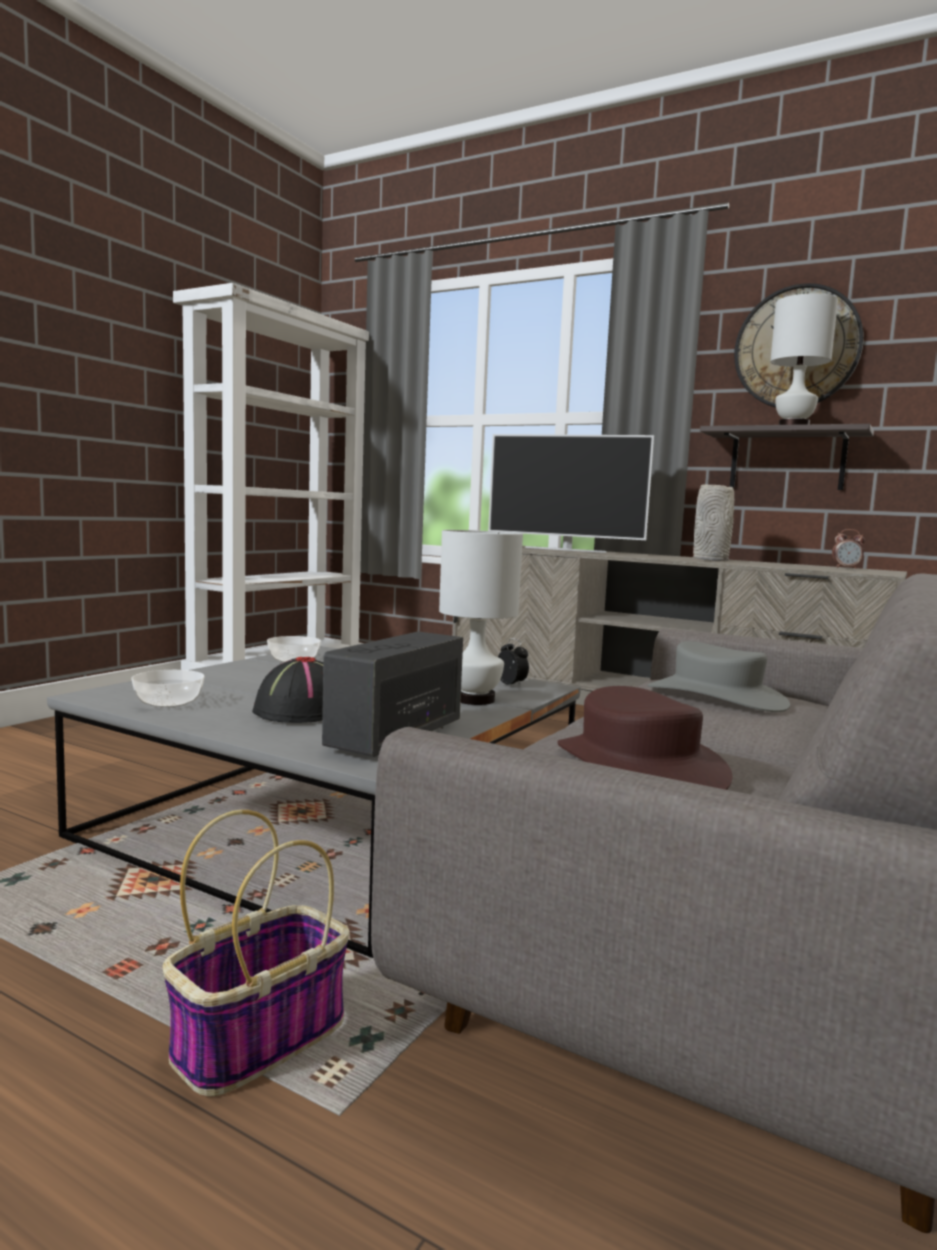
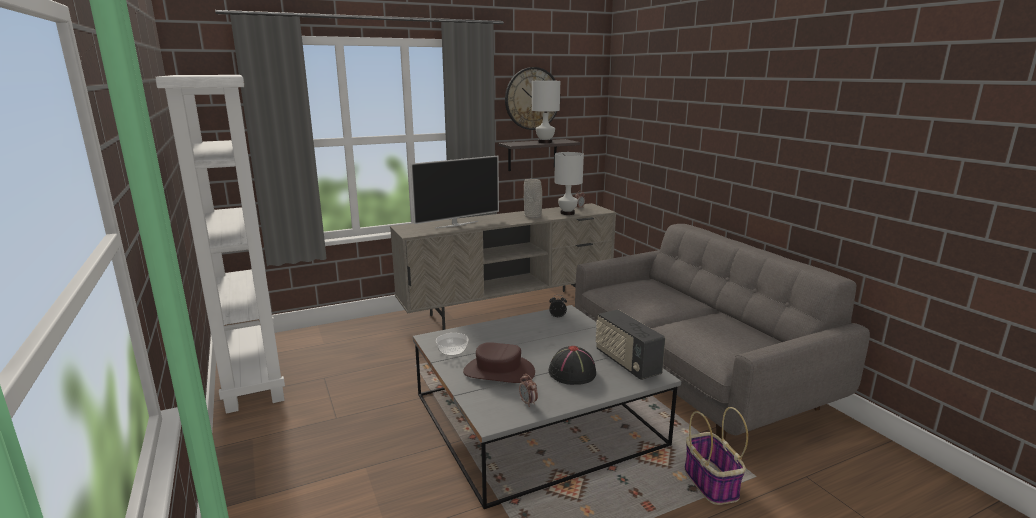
camera: 55 degrees left, 10 degrees up
(168, 703) = (528, 403): bowl -> alarm clock
(474, 699) = (578, 331): white table lamp -> white table lamp (567, 213)
(637, 767) = (723, 334): brown hat -> brown hat (499, 372)
(716, 696) = (642, 292): grey hat -> none

